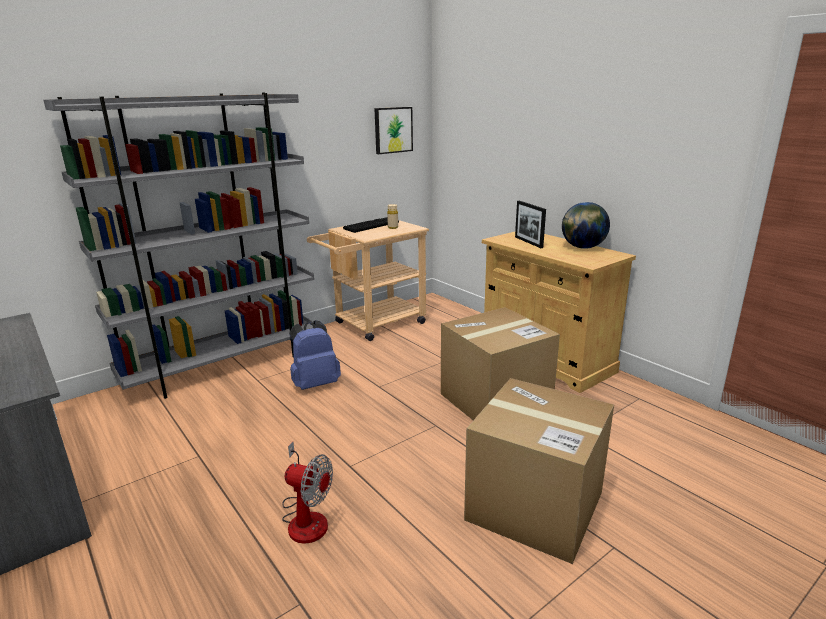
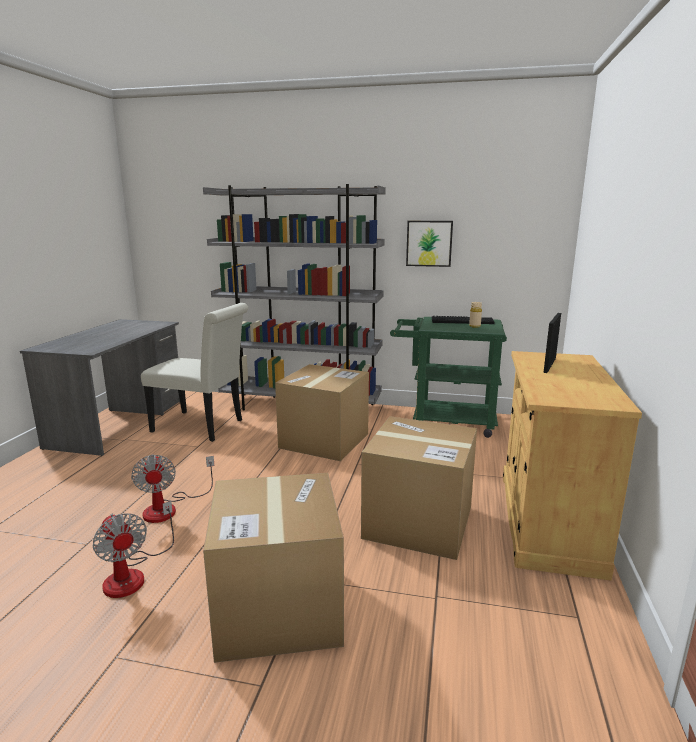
camera: 50 degrees right, 5 degrees down
(156, 436) = (203, 427): none -> white chair
(315, 384) = (324, 441): blue backpack -> cardboard box
(373, 324) = (444, 421): beige cart -> green cart
(392, 130) = (518, 227): picture -> picture (429, 243)
(401, 579) = (133, 574): none -> fan
(583, 247) = (596, 386): globe -> none

